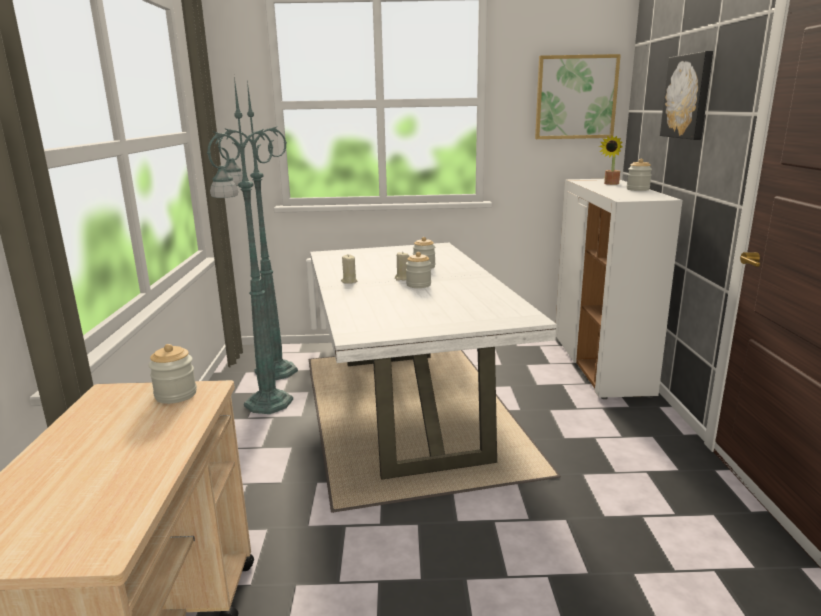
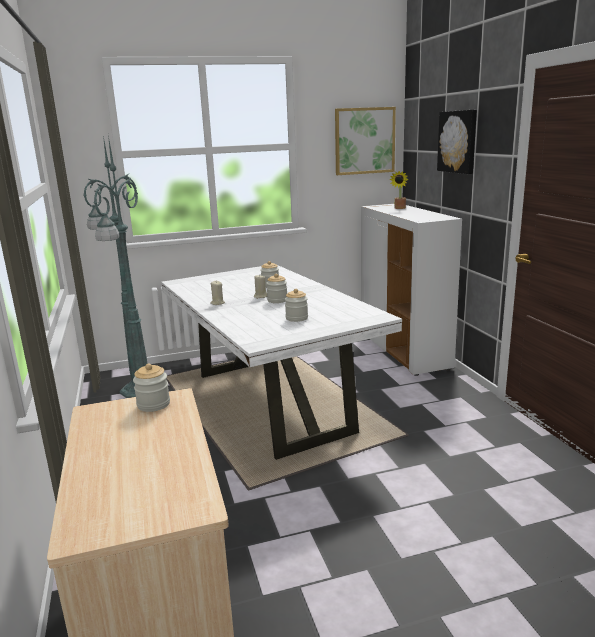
camera: 15 degrees left, 0 degrees up
(637, 189) = (423, 212): jar -> jar (296, 318)

